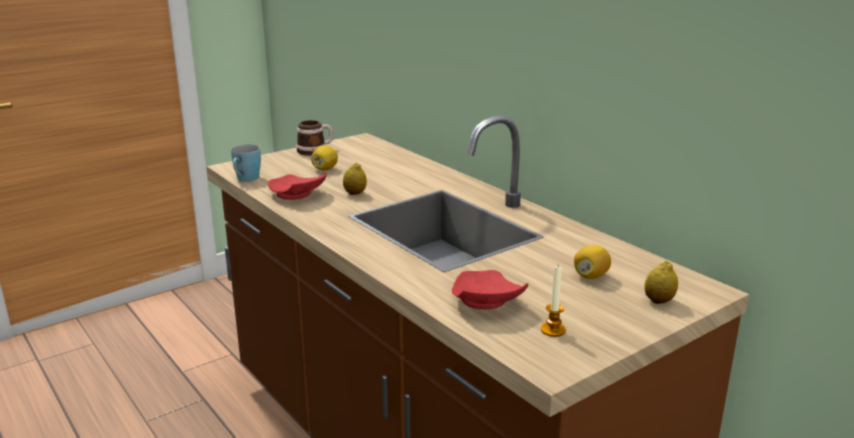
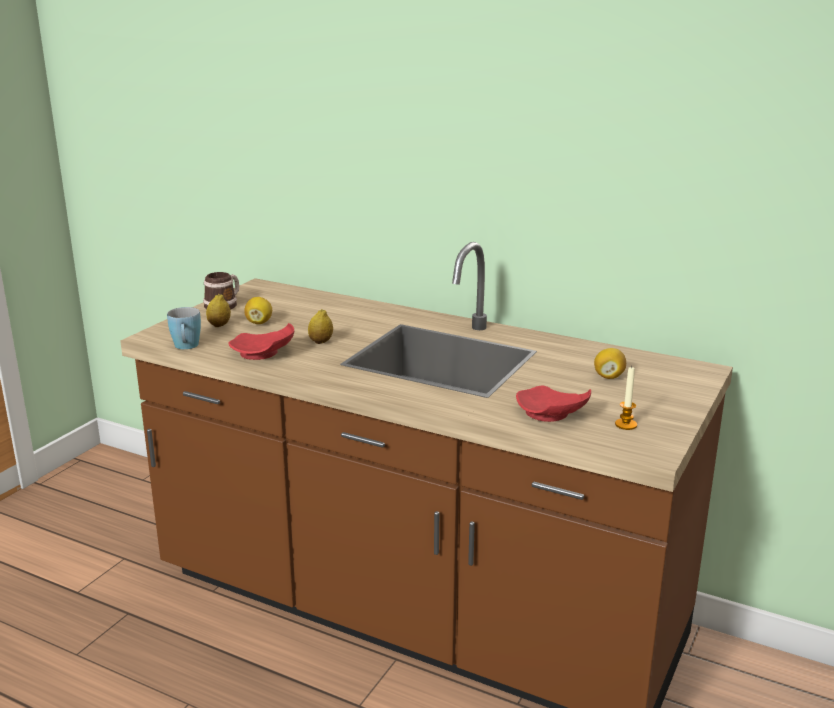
camera: 25 degrees left, 0 degrees up
(658, 301) = (677, 385): lemon -> lemon (219, 325)

